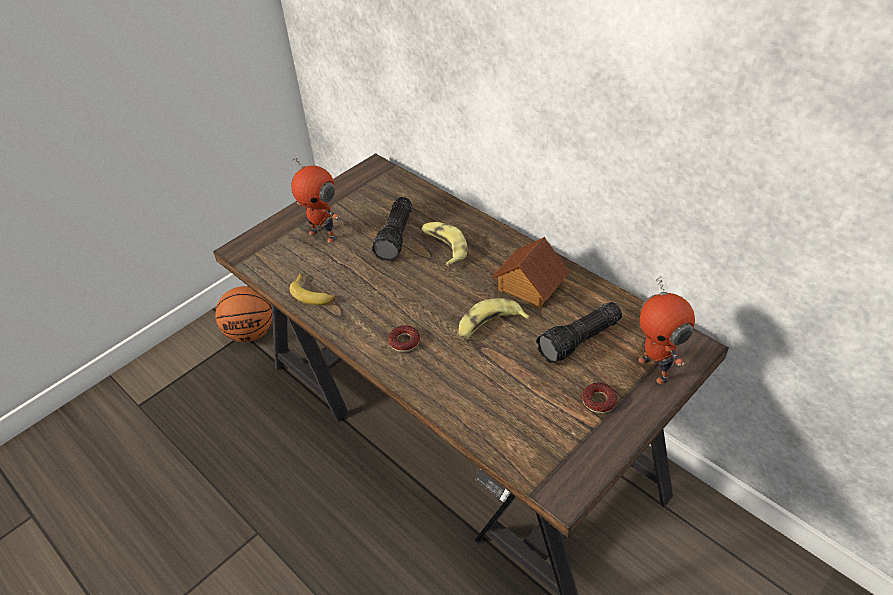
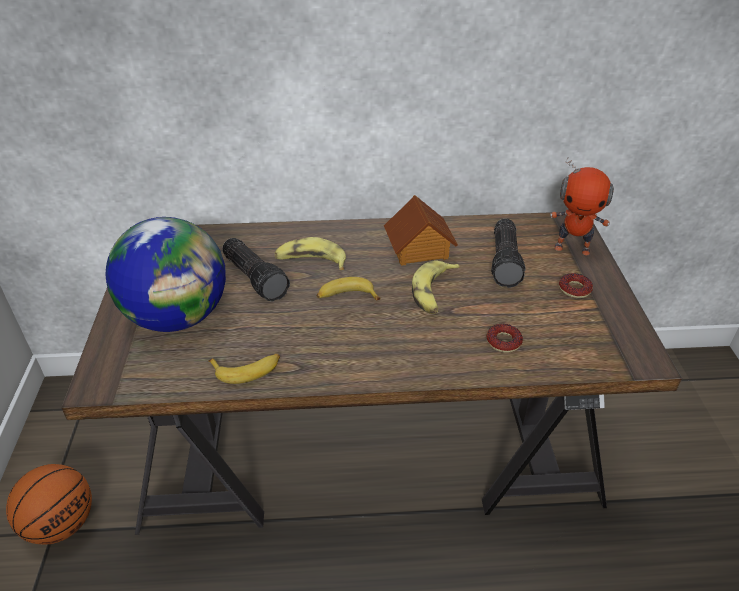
camera: 50 degrees left, 5 degrees down
(324, 234) = (178, 316): toy robot -> globe
(404, 341) = (388, 348): donut -> donut (503, 342)
(430, 288) = (346, 296): none -> banana

